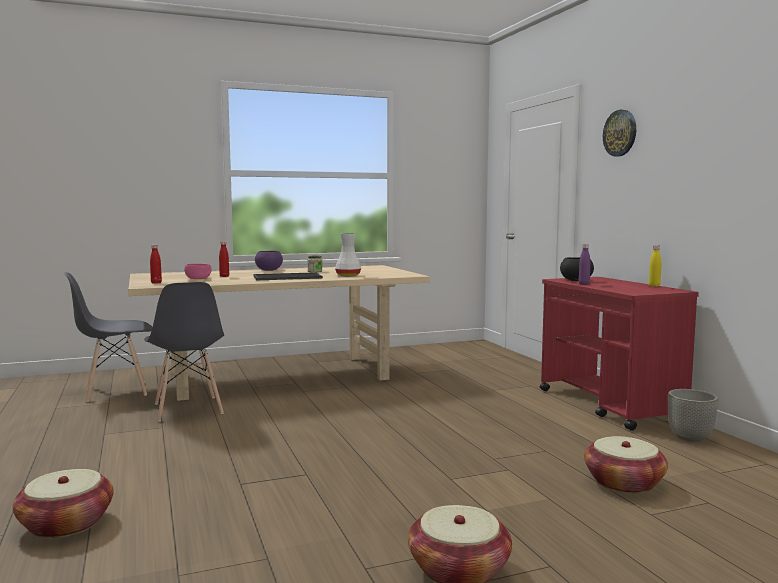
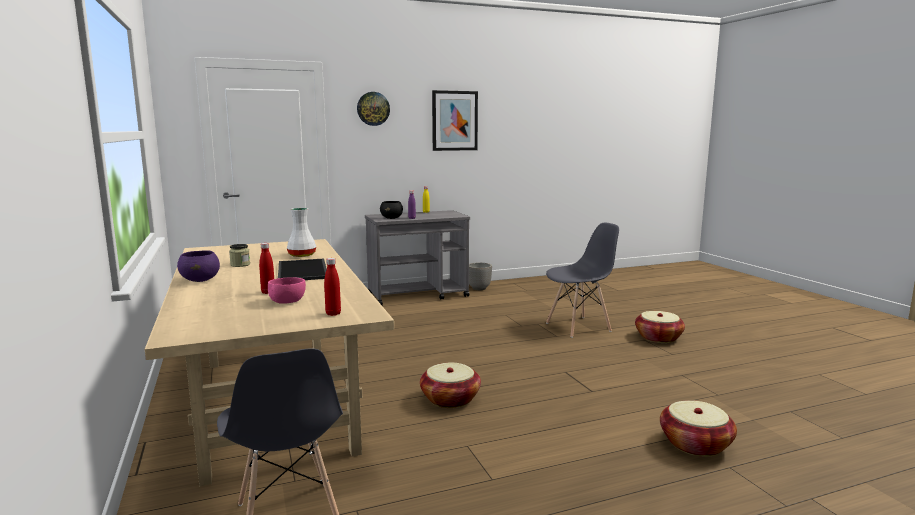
camera: 90 degrees left, 5 degrees up
(188, 409) = (400, 441): grey chair -> grey chair (578, 327)
(610, 405) = (418, 295): red cart -> grey cart
(623, 483) = (547, 305): basket -> basket (450, 399)
(717, 137) = (454, 120): none -> picture

